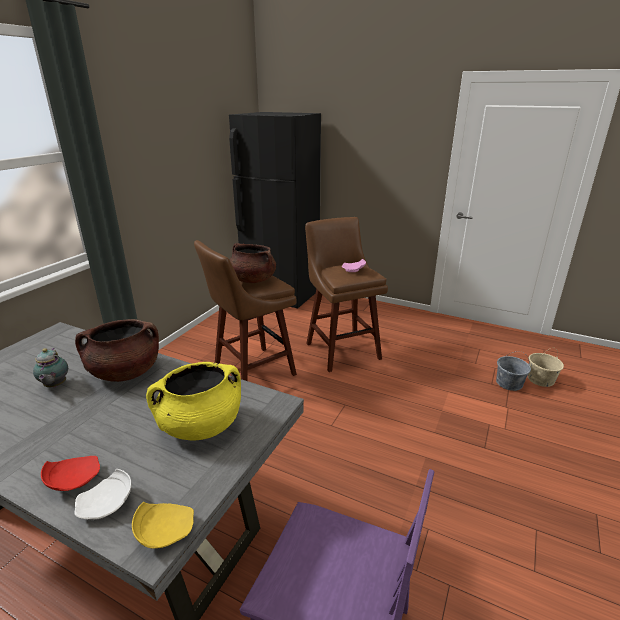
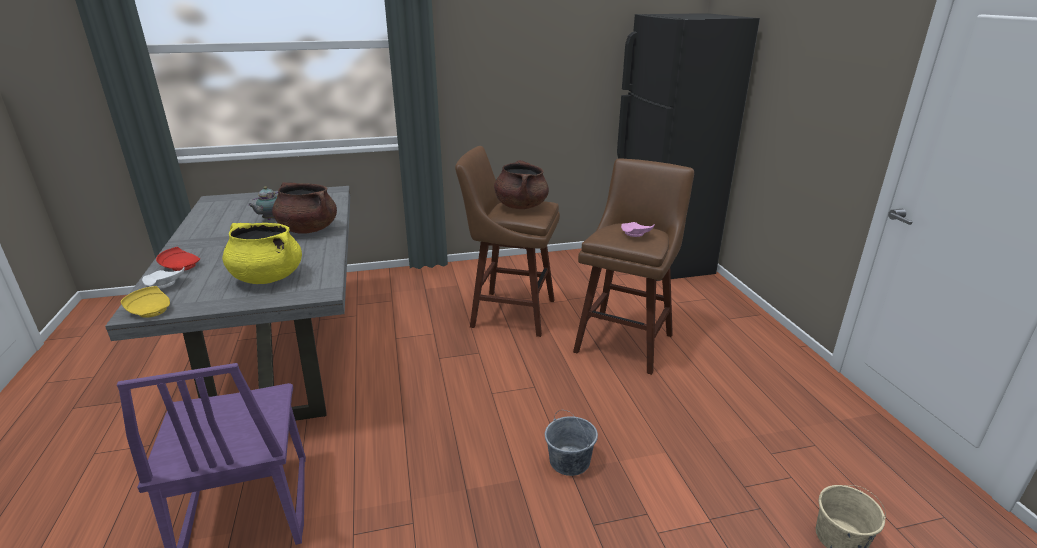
camera: 50 degrees right, 0 degrees up
(509, 383) = (773, 504): grey bucket -> grey bucket (570, 461)

